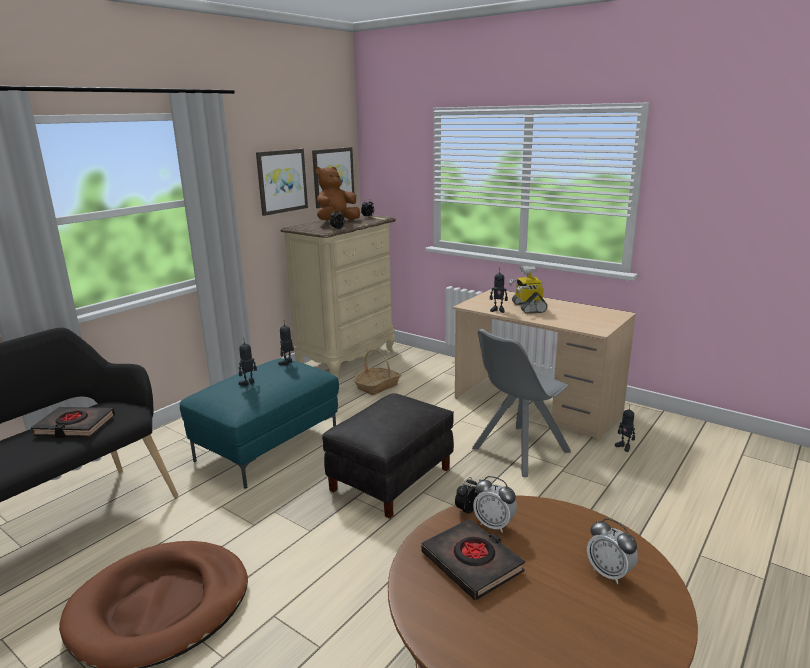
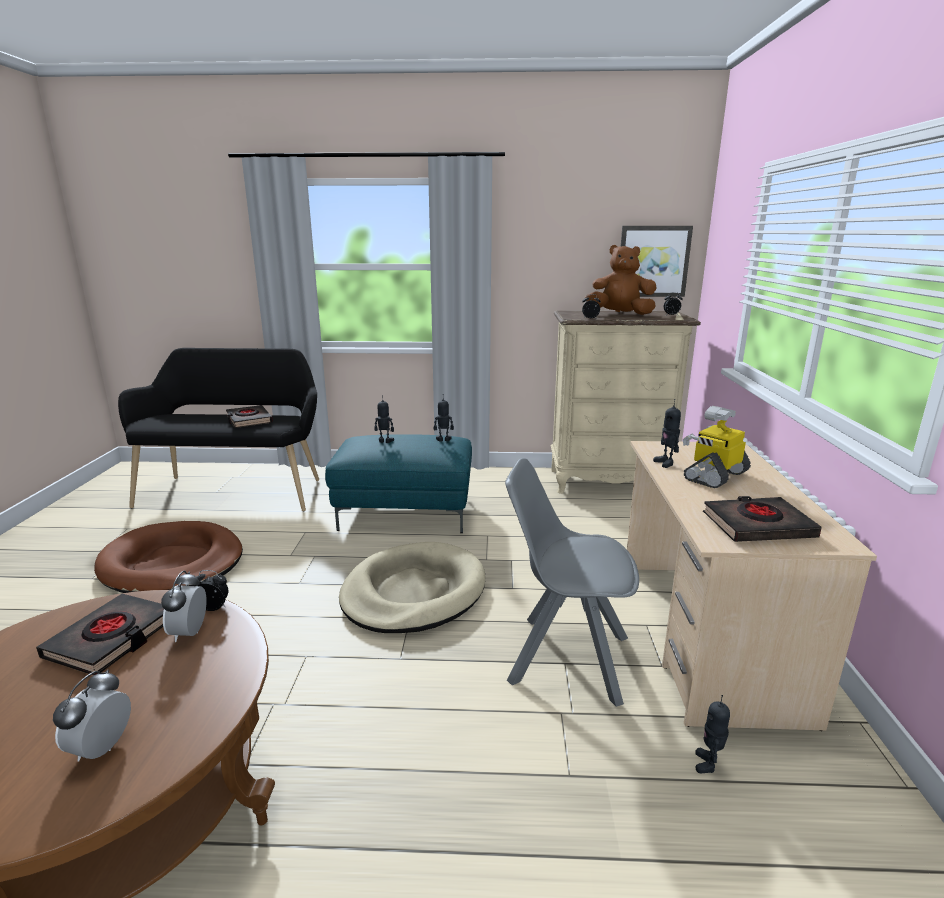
camera: 55 degrees right, 0 degrees up
(281, 181) = (569, 258): picture -> none
(378, 386) = (580, 517): basket -> none
(391, 480) = (413, 592): black ottoman -> beige dog bed
(591, 319) = (757, 526): none -> black book

